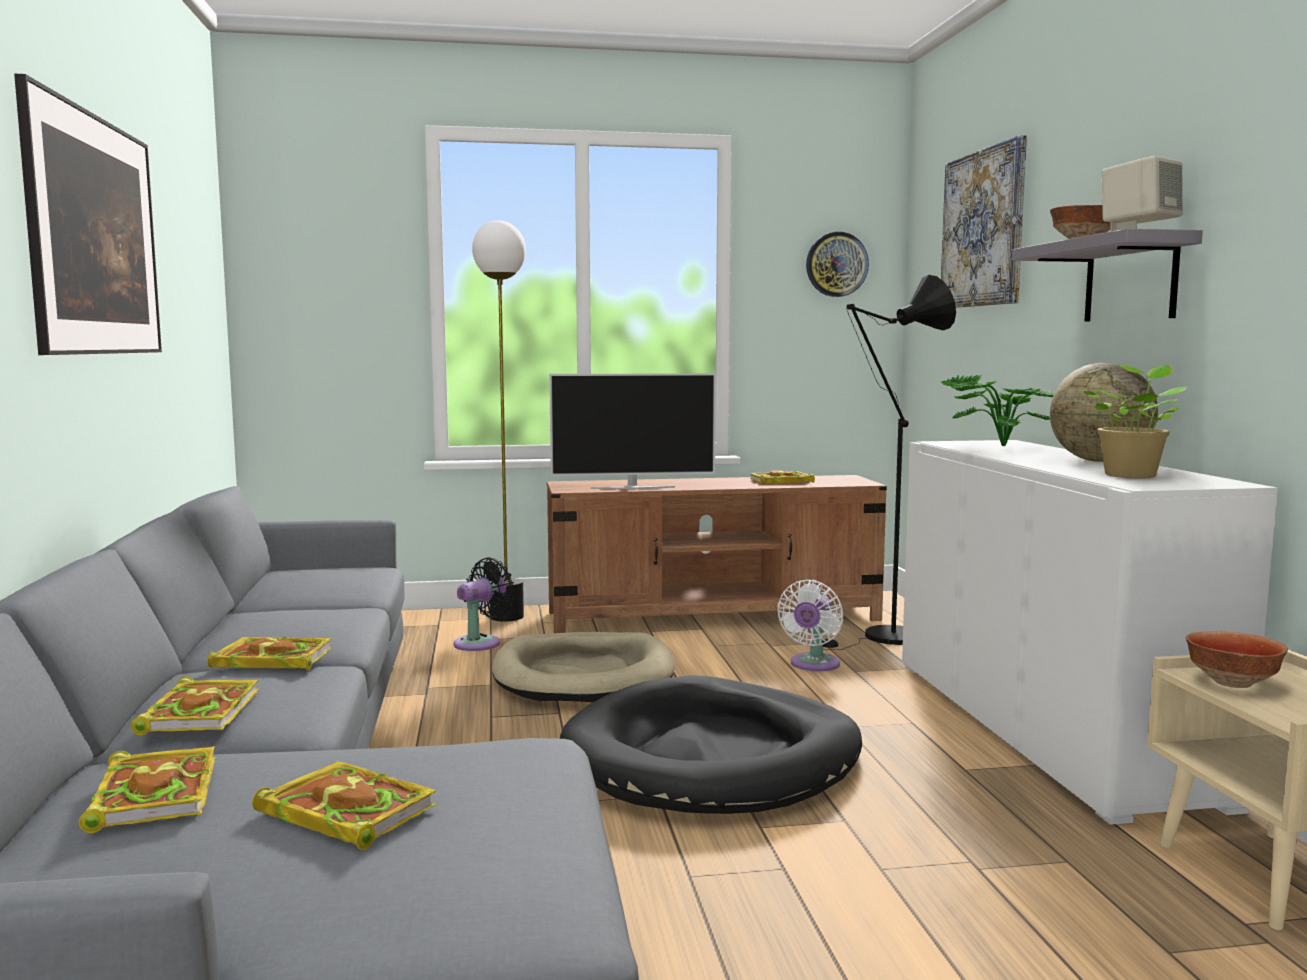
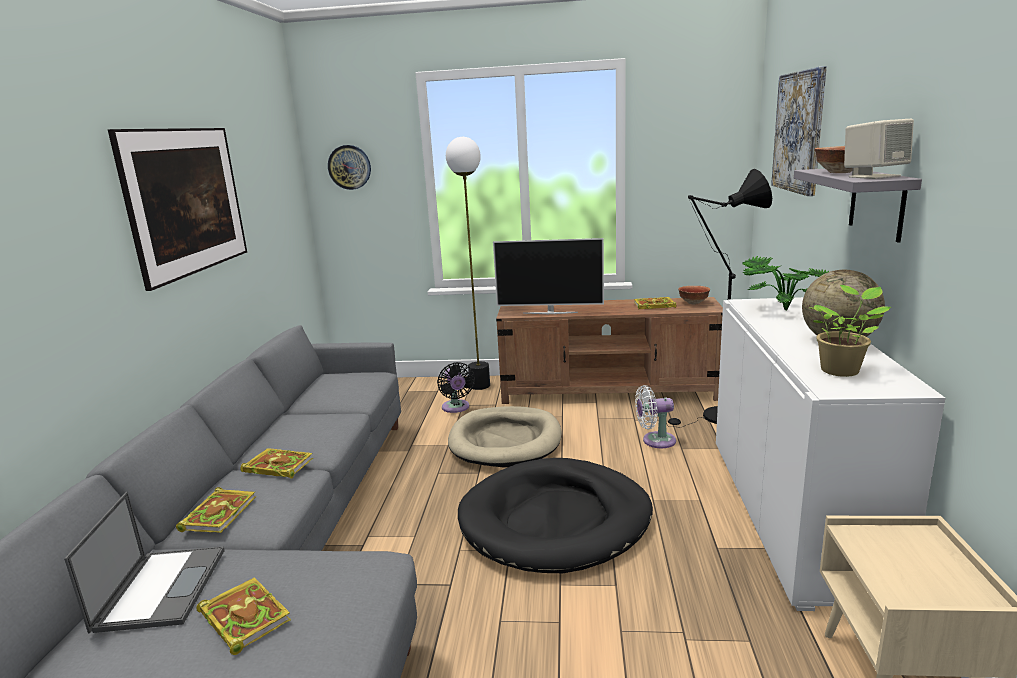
camera: 15 degrees right, 10 degrees up
(153, 793) = (161, 587): book -> laptop
(481, 643) = (456, 408): black fan -> black fan turned 105 degrees clockwise
(813, 665) = (655, 441): white fan -> white fan turned 45 degrees clockwise
(836, 264) = (704, 146): wall clock -> wall clock (349, 167)
(1230, 683) = (873, 547): bowl -> bowl (693, 303)

